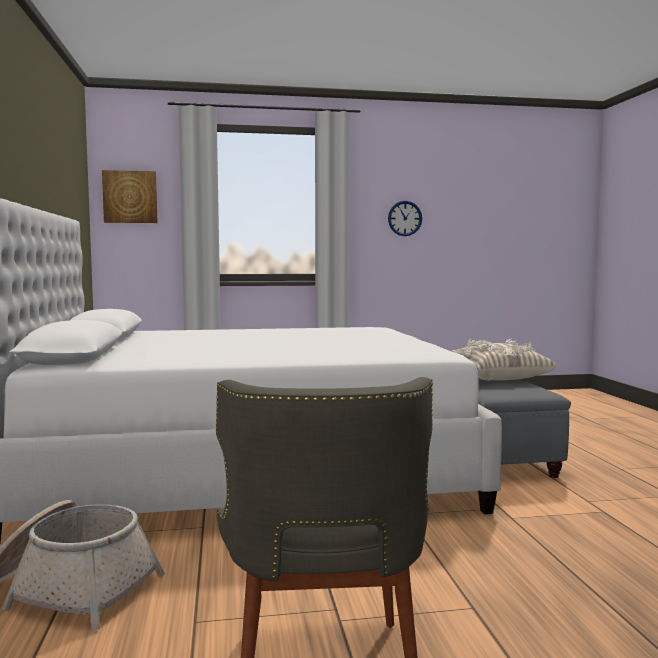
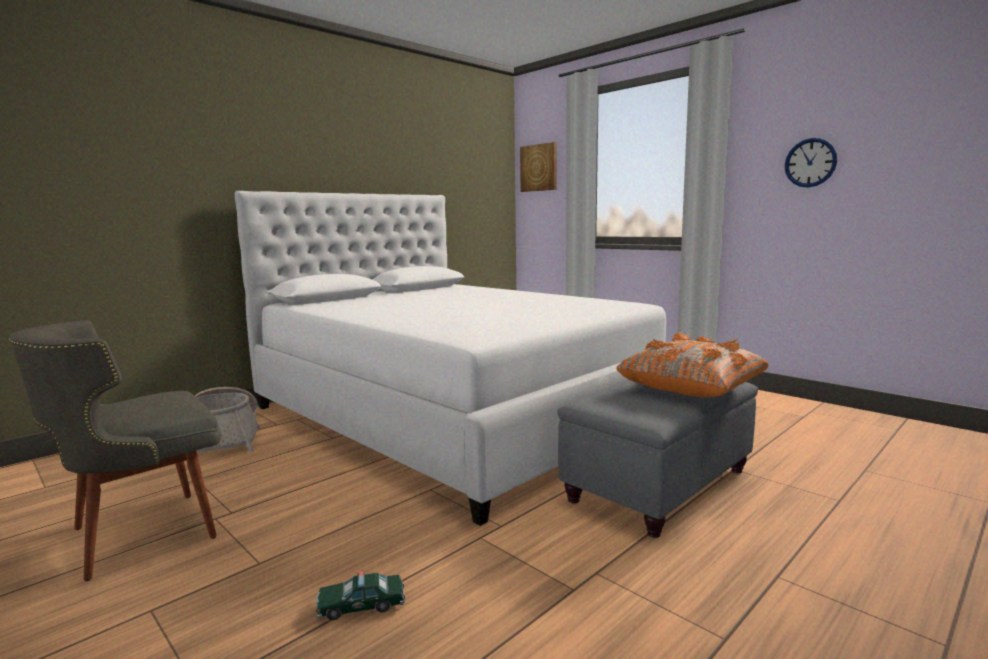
camera: 55 degrees right, 5 degrees up
(497, 378) = (691, 389): beige pillow -> orange pillow
(580, 576) = (361, 605): none -> toy car

